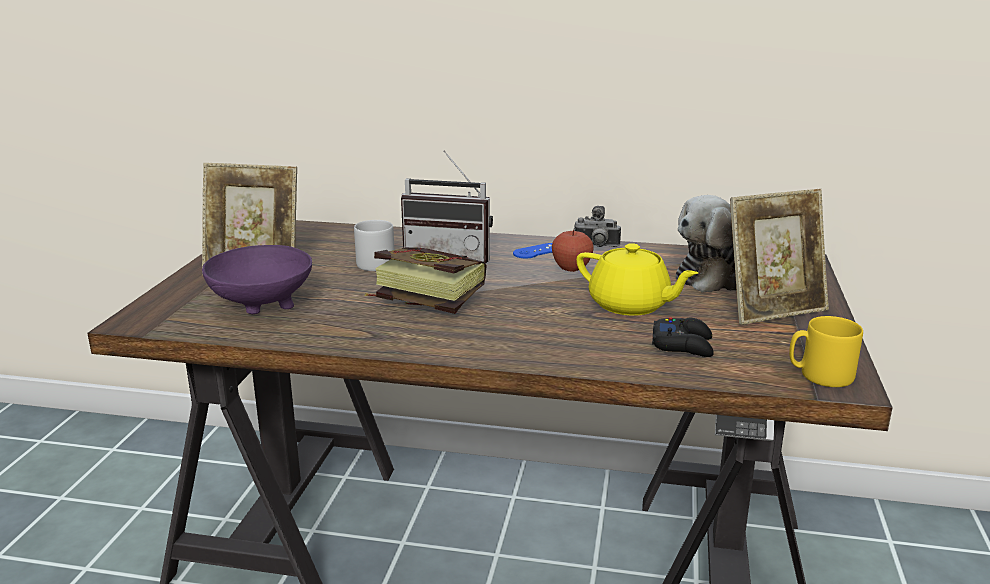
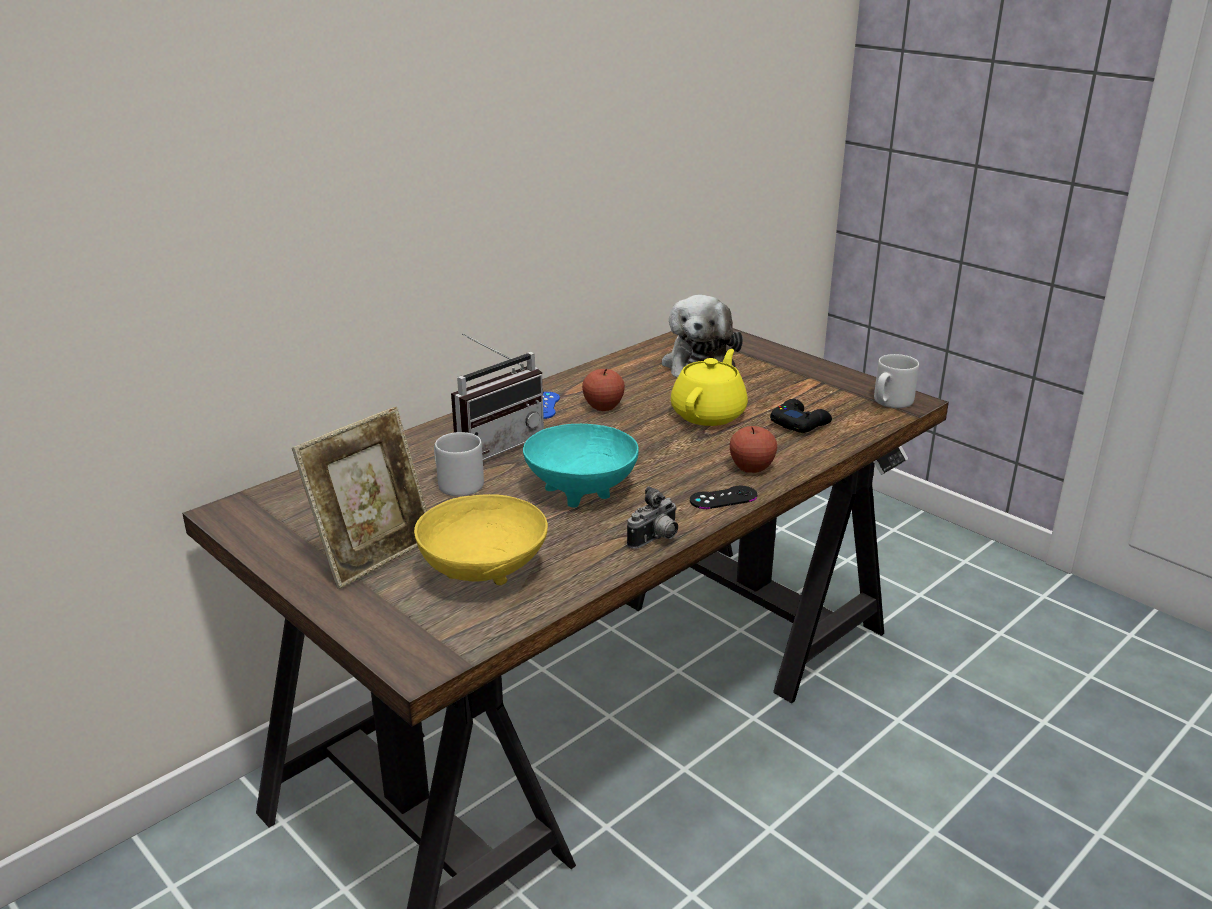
camera: 55 degrees left, 5 degrees up
(260, 305) = (482, 574): purple bowl -> yellow bowl
(421, 300) = (583, 490): book -> turquoise bowl
(482, 351) = (723, 498): none -> black game controller
(555, 348) = (751, 468): none -> apple
(596, 246) = (570, 381): camera -> camera (656, 540)
(630, 305) = (709, 414): yellow teapot -> yellow teapot turned 45 degrees counterclockwise
(773, 310) = (779, 373): picture frame -> none
(819, 375) = (890, 402): yellow mug -> grey mug

